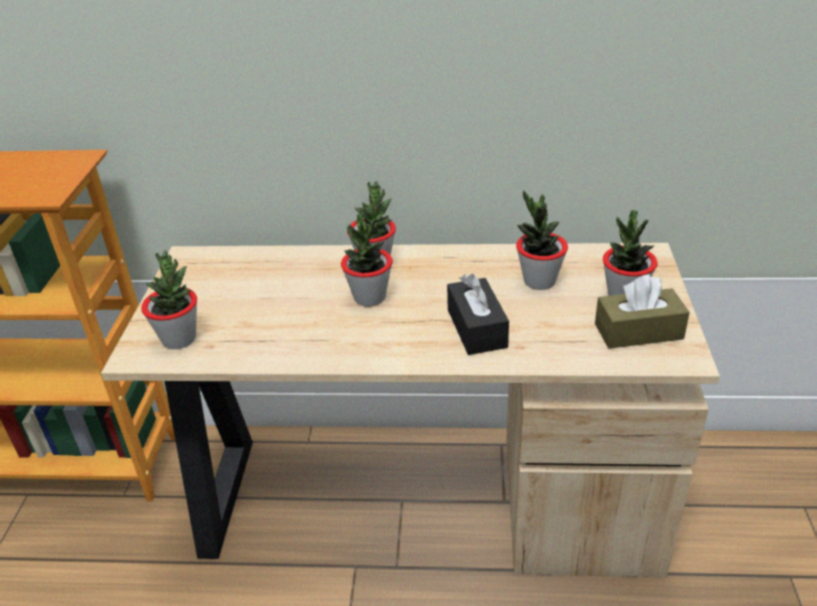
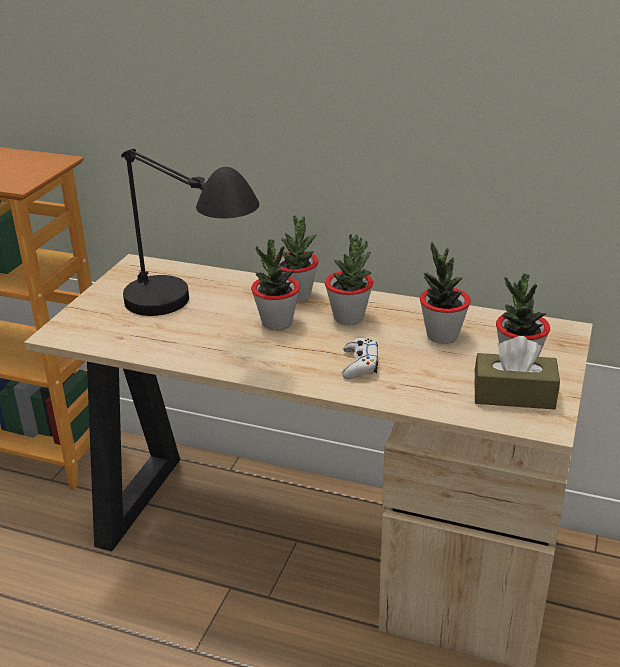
camera: 15 degrees right, 5 degrees down
(179, 339) = (98, 327): potted plant -> potted plant (349, 318)
(276, 313) = (189, 321): none -> black table lamp
(476, 328) = (360, 365): black tissue box -> white game controller

